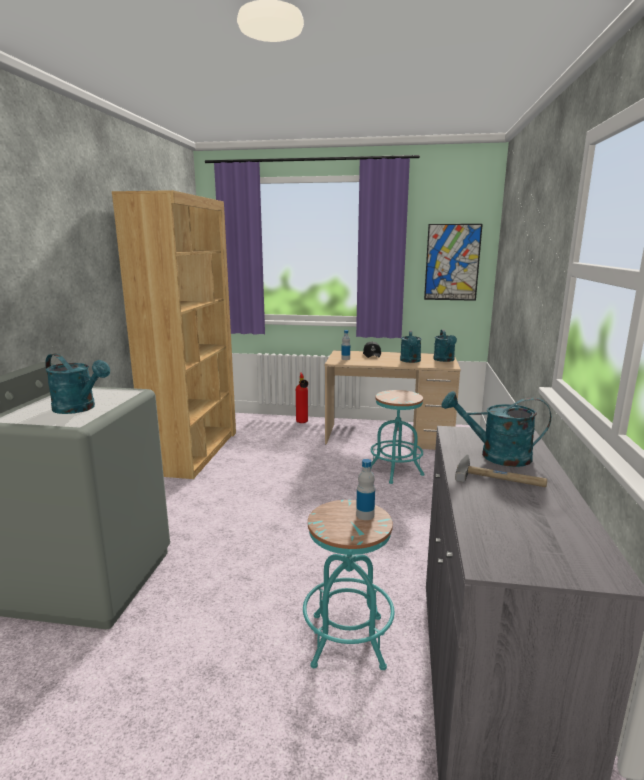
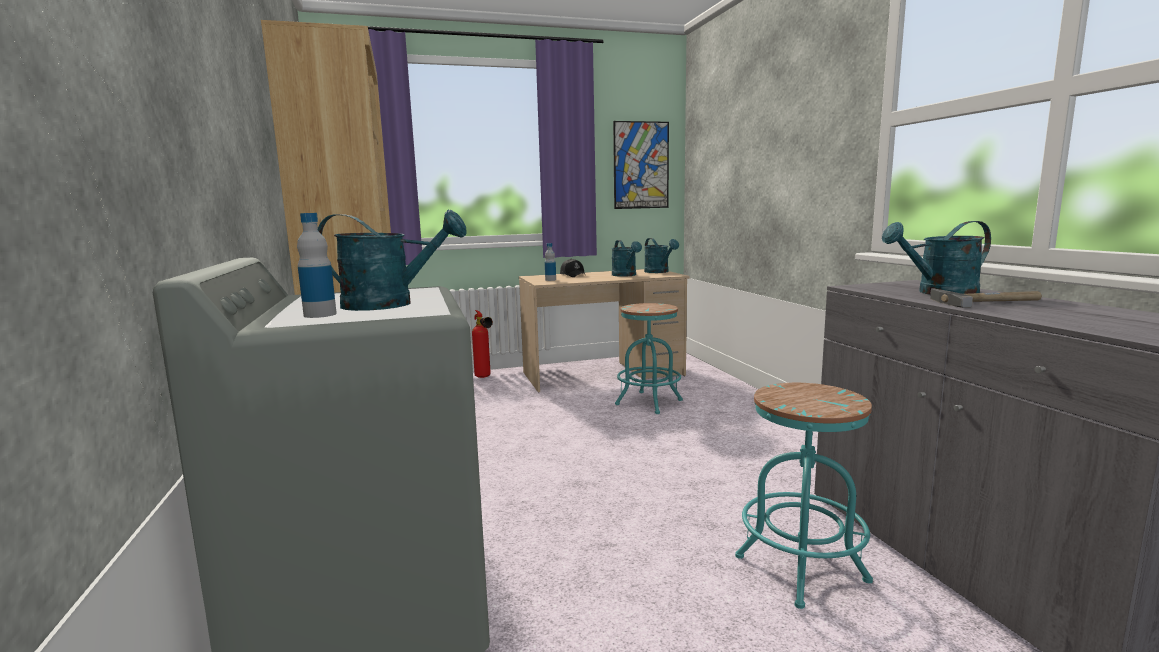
camera: 25 degrees left, 5 degrees down
(365, 515) = (817, 391): bottle -> bottle (320, 315)

